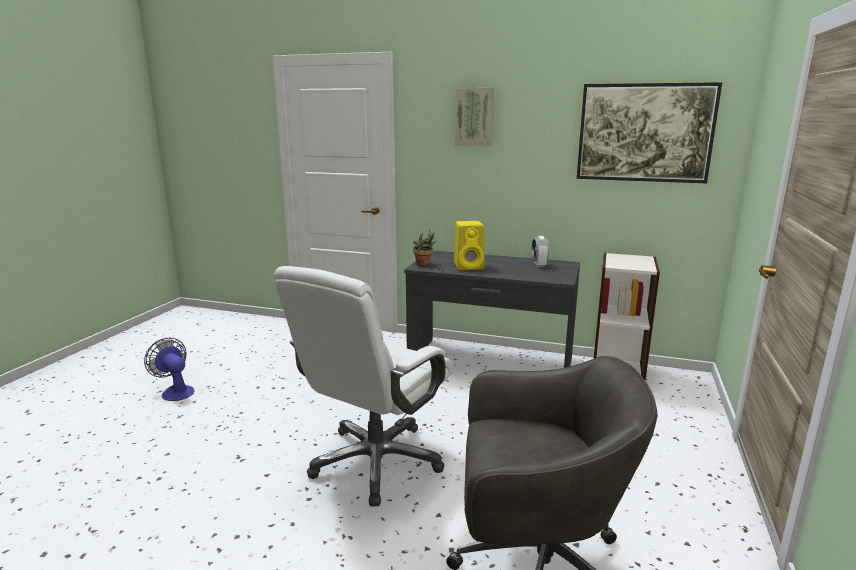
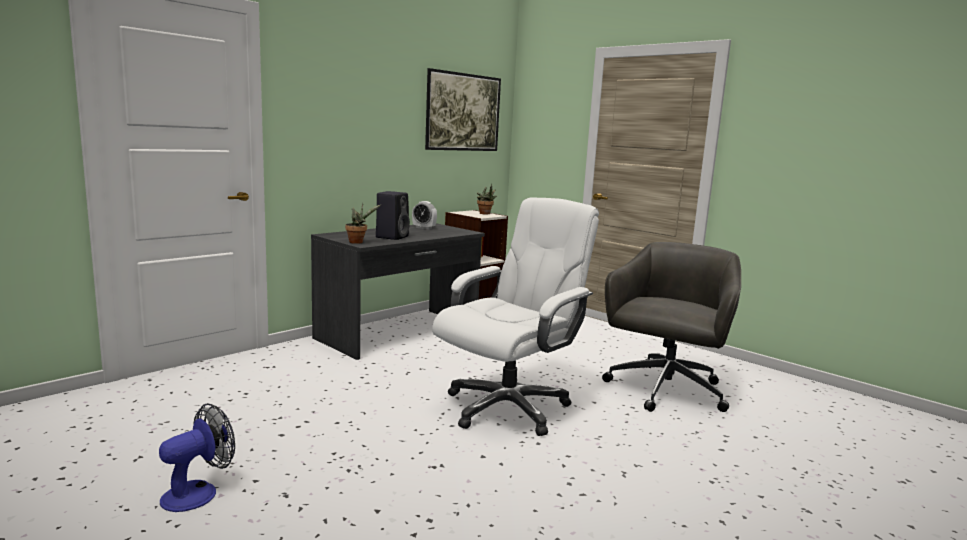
camera: 65 degrees left, 5 degrees down
(175, 391) = (198, 492): fan -> fan turned 150 degrees clockwise
(376, 462) = (508, 407): white office chair -> white office chair turned 105 degrees counterclockwise
(469, 266) = (392, 237): yellow speaker -> black speaker
(474, 117) = (346, 88): picture -> none
(641, 264) = (486, 214): none -> potted plant

